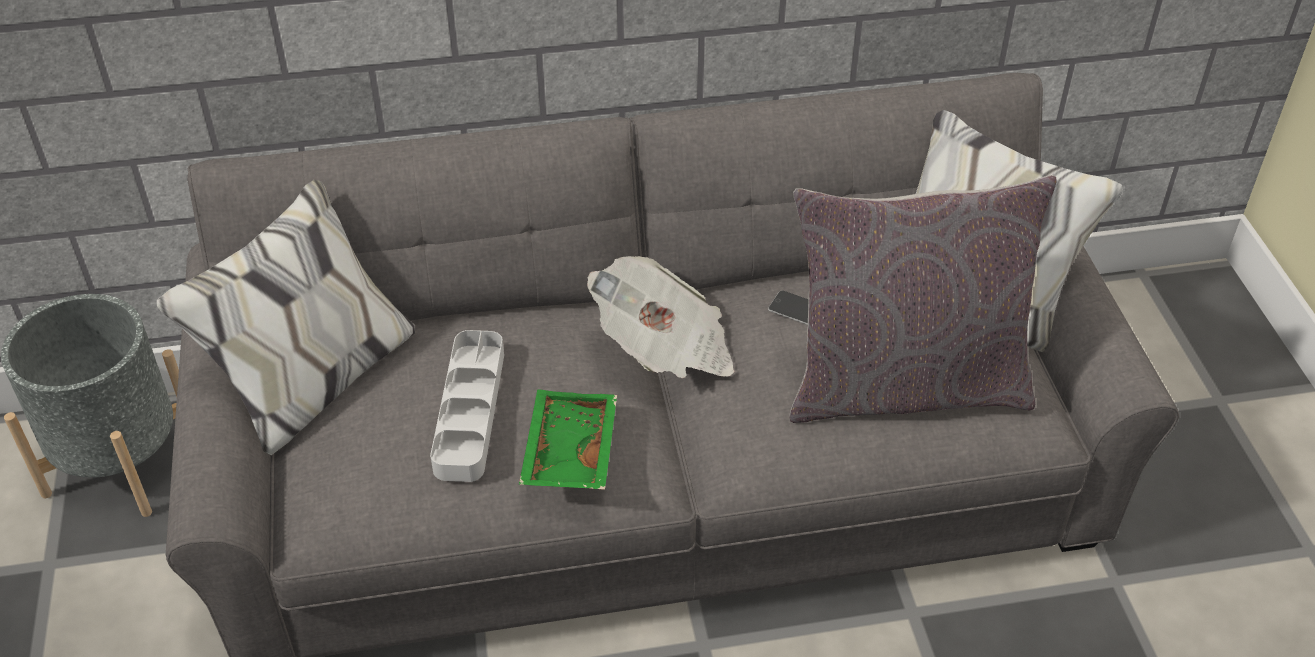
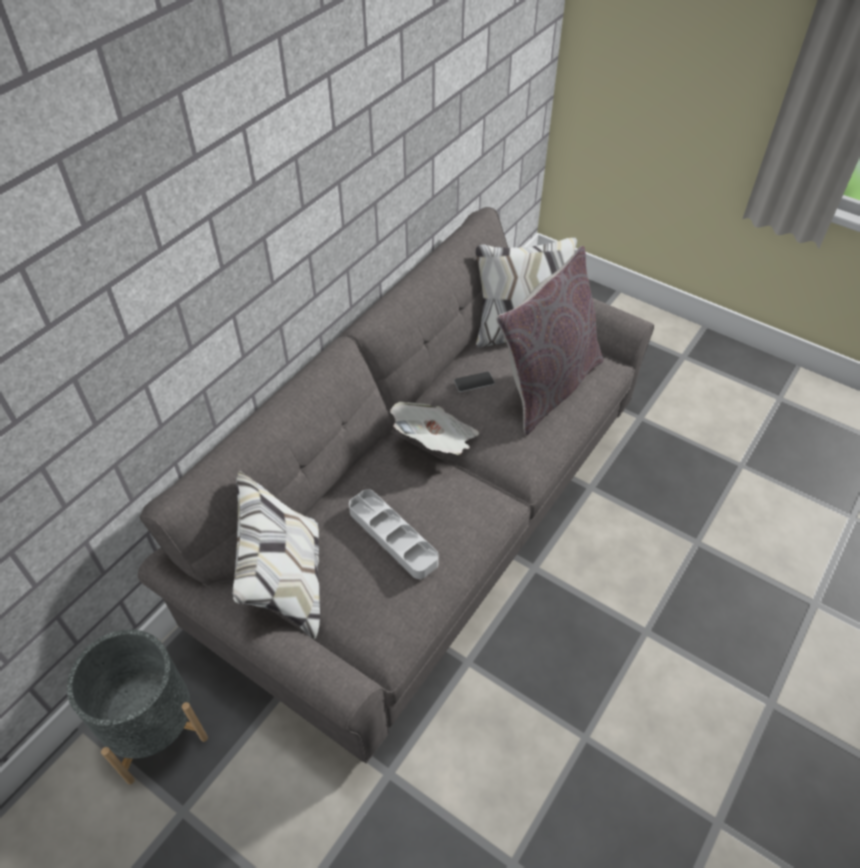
camera: 45 degrees left, 5 degrees up
(567, 452) = (458, 520): green tray -> none

